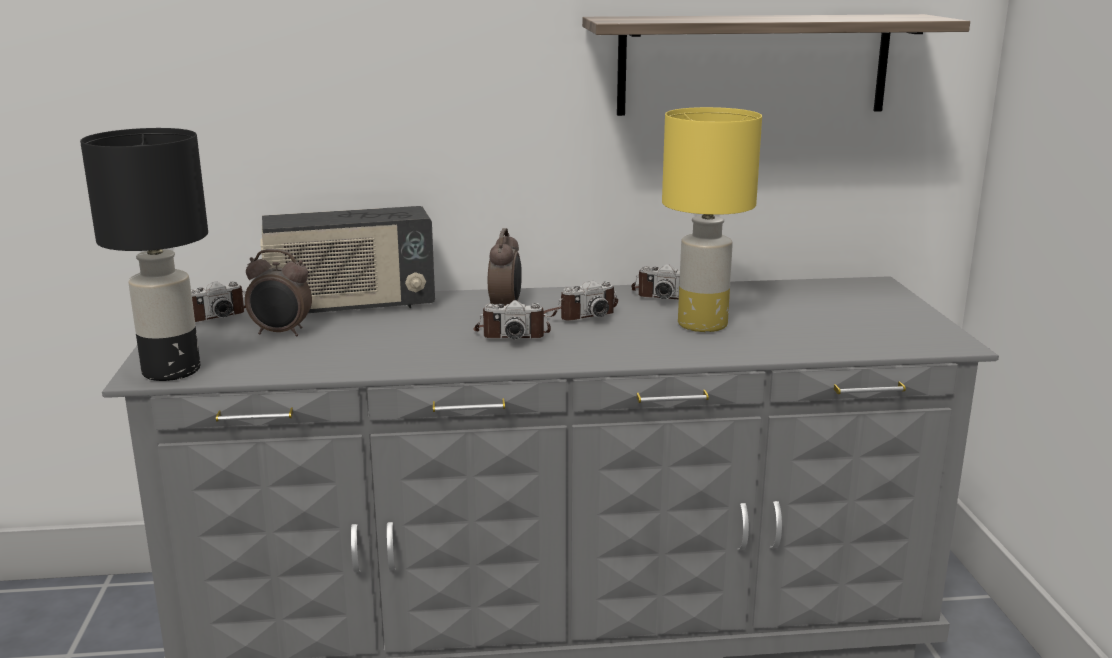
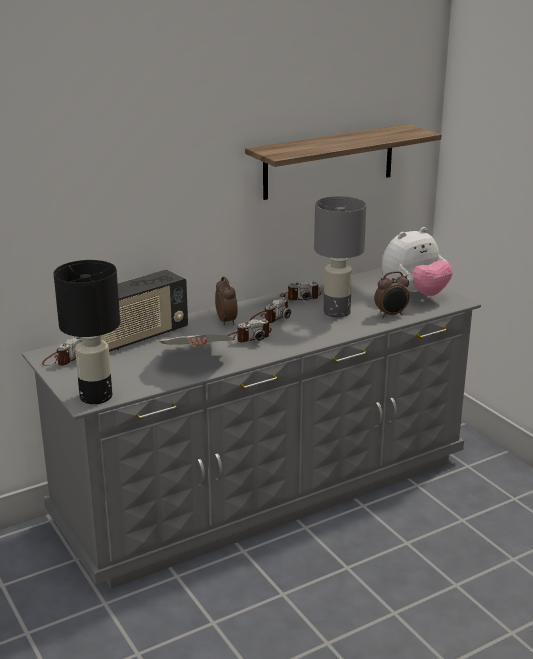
camera: 25 degrees left, 5 degrees up
(281, 333) = (123, 361): alarm clock -> alarm clock (391, 315)
(389, 349) = (196, 359): none -> newspaper
(701, 324) = (336, 312): yellow table lamp -> grey table lamp
(875, 321) = (414, 295): none -> plush toy

